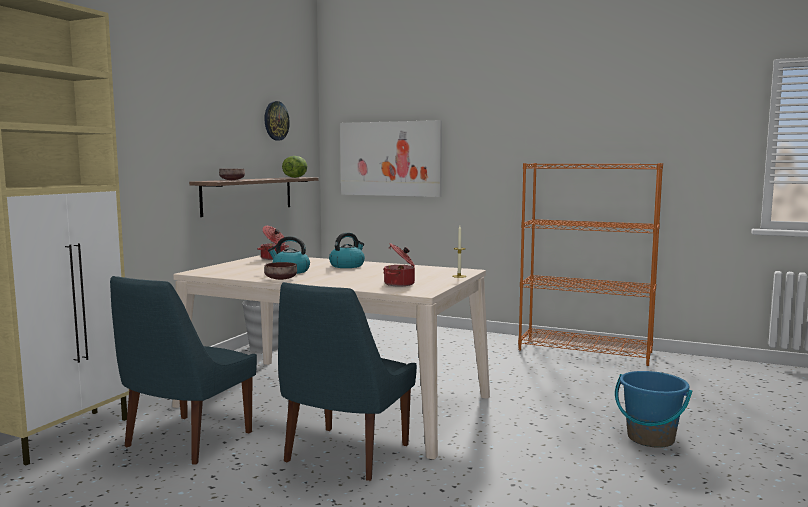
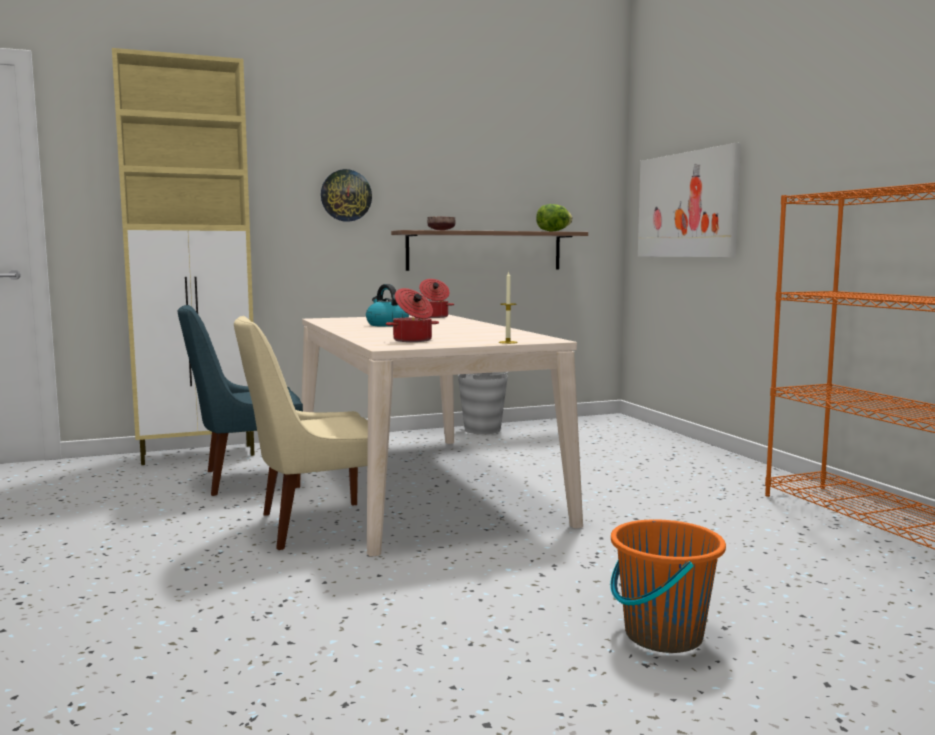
camera: 45 degrees right, 0 degrees up
(276, 121) = (539, 162): wall clock -> wall clock (346, 195)
(281, 279) = (347, 328): brown bowl -> none
(344, 455) = (314, 526): blue chair -> beige chair
(347, 266) = (459, 326): kettle -> none
(650, 438) = (662, 635): blue bucket -> orange bucket

